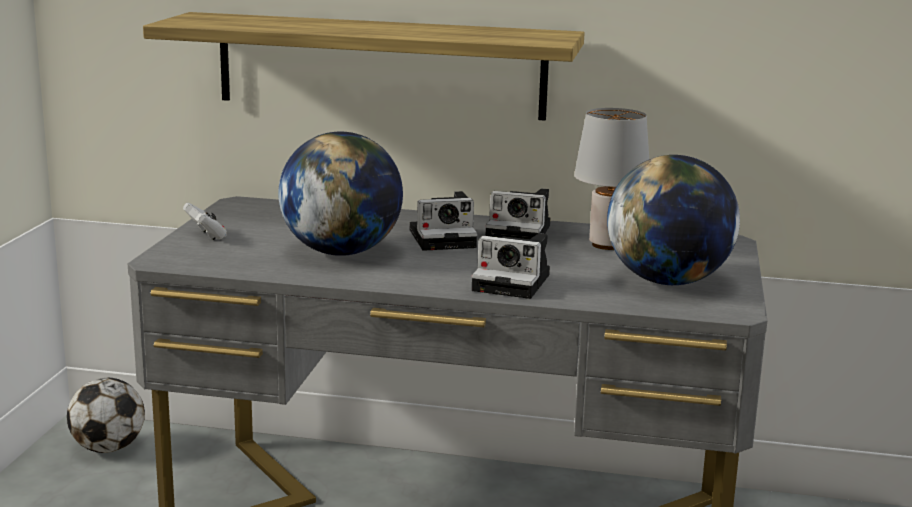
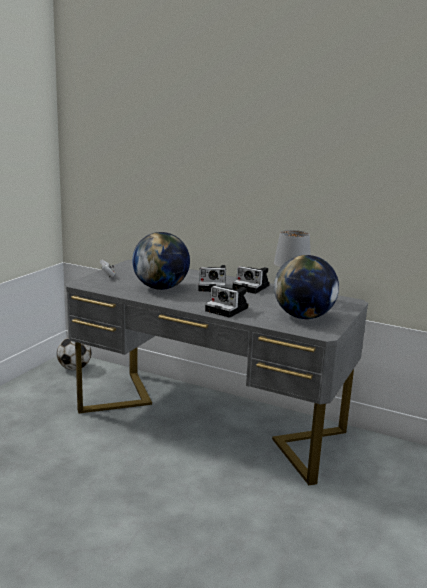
camera: 15 degrees right, 0 degrees up
(380, 65) = (199, 203): shelf -> none

